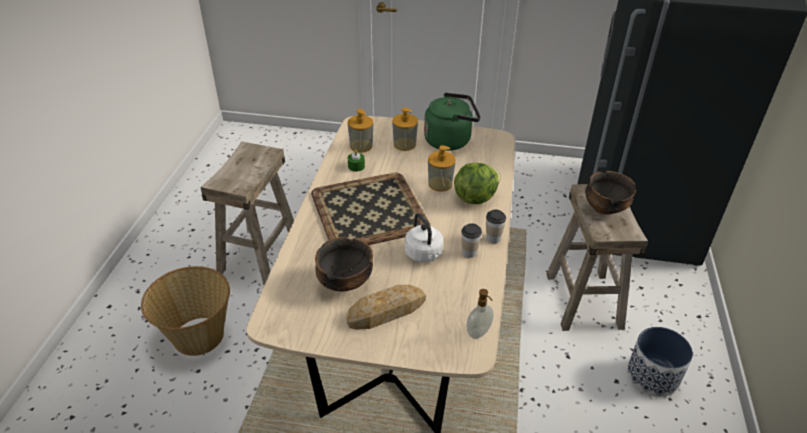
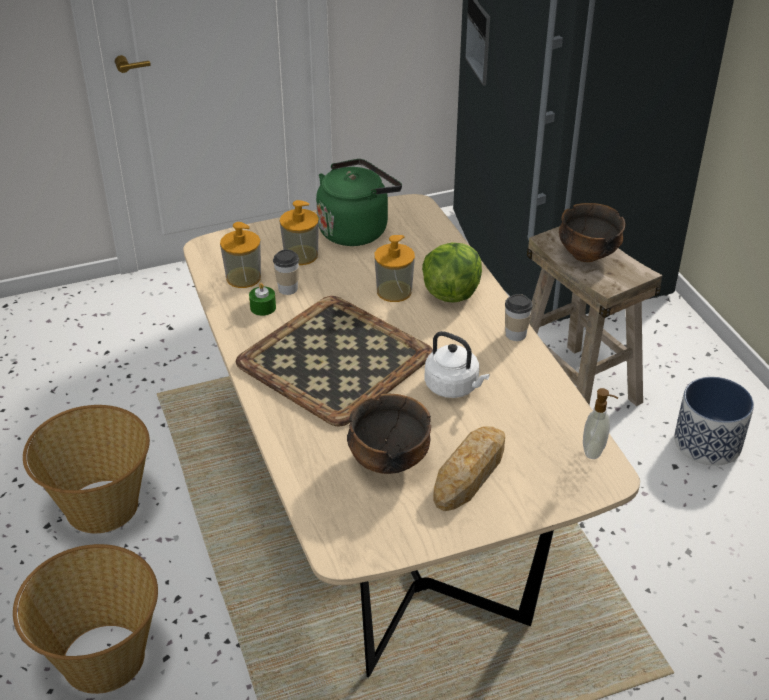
camera: 30 degrees left, 0 degrees up
(259, 255) = (100, 506): beige stool -> basket
(469, 252) = (503, 362): cup -> cup (288, 288)

